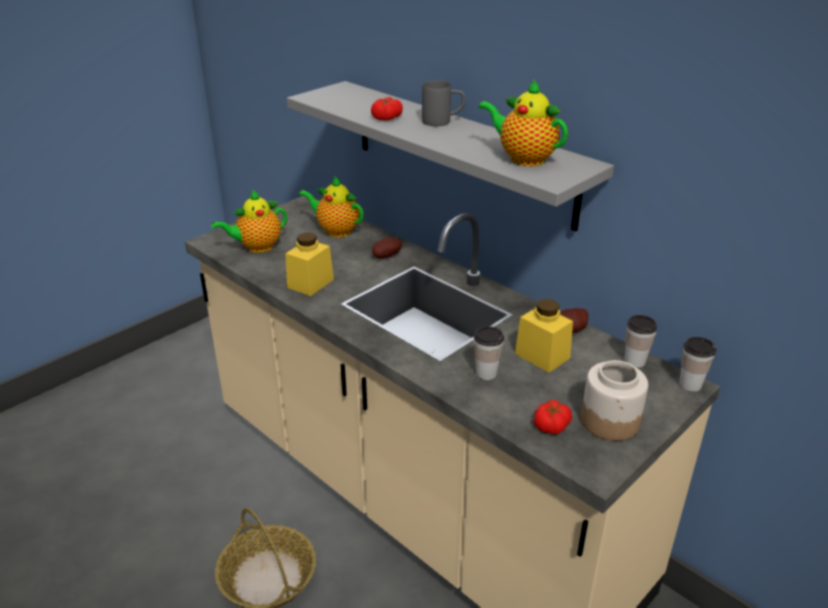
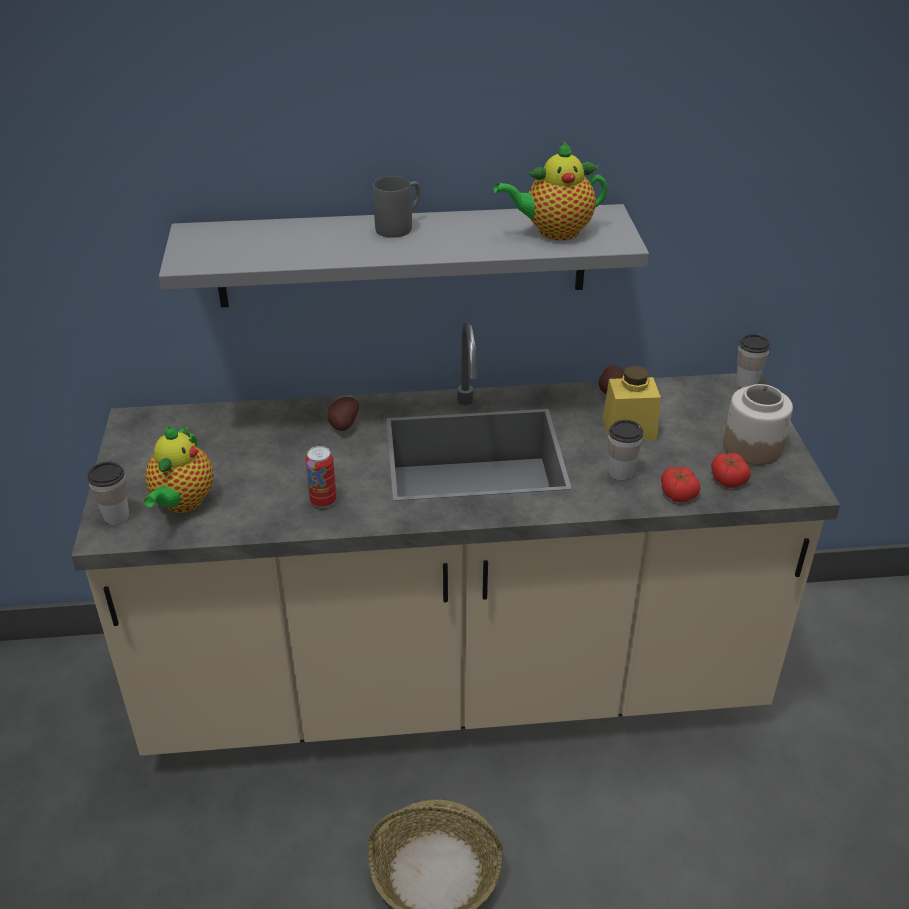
camera: 50 degrees left, 5 degrees up
(310, 283) = (323, 501): yellow jar -> can
(335, 230) = (234, 430): teapot -> none
(386, 118) = (337, 248): tomato -> tomato (678, 493)
(634, 361) = (689, 389): cup -> cup (116, 516)

